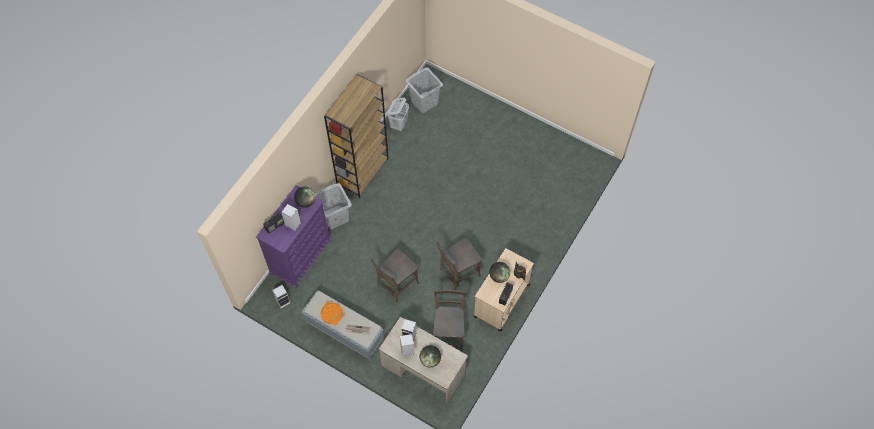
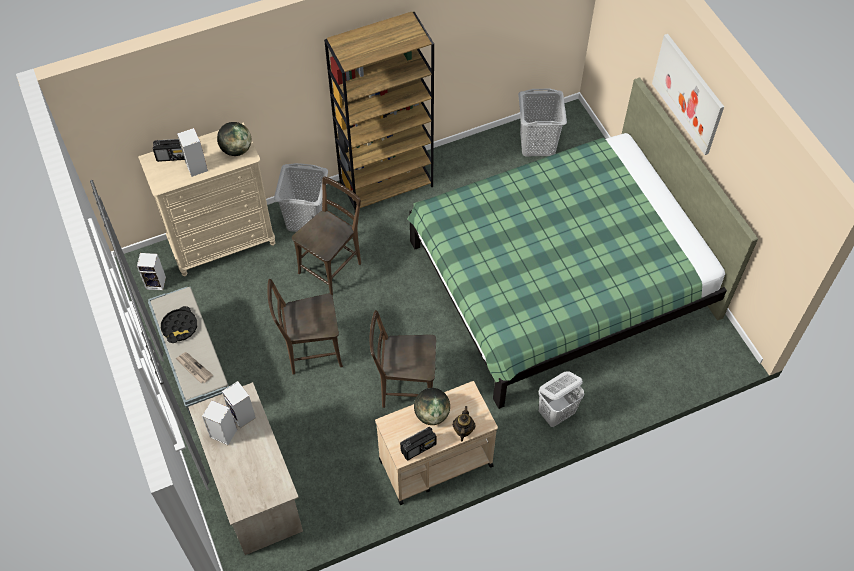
camera: 35 degrees right, 5 degrees down
(301, 257) = (223, 243): purple dresser -> beige dresser
(332, 314) = (179, 327): orange tray -> black tray
(399, 124) = (481, 152): white laundry basket -> white laundry basket (556, 413)
(430, 360) = (242, 467): globe -> none
(448, 333) = (327, 459): brown chair -> brown chair (332, 266)
(491, 169) = (561, 278): none -> green bed
(517, 41) = (688, 94): none -> picture

